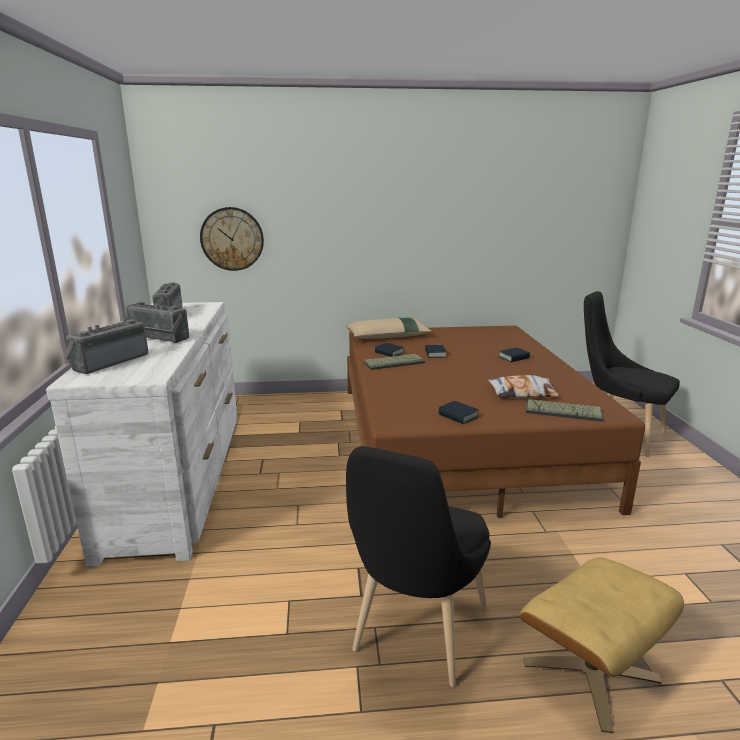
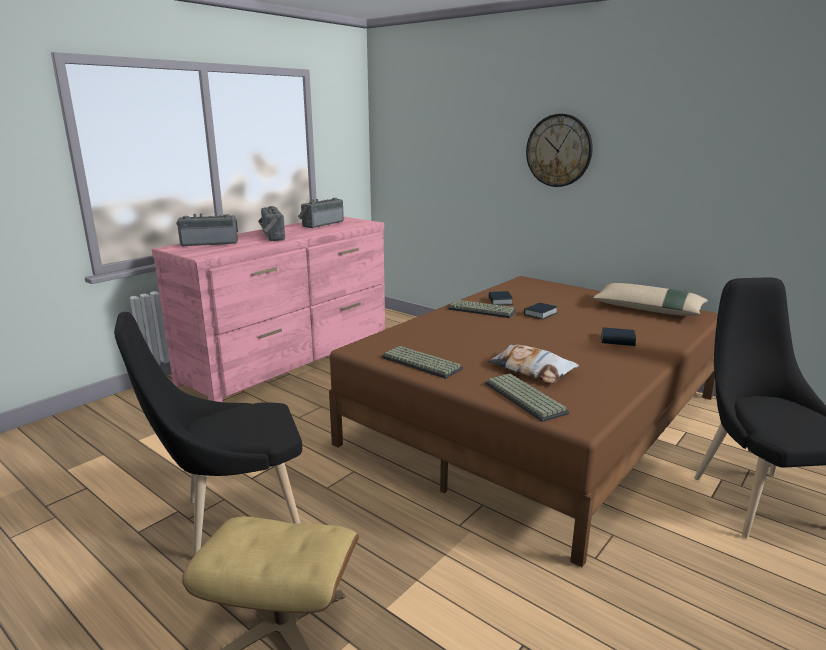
camera: 45 degrees right, 0 degrees up
(179, 477) = (291, 358): white dresser -> pink dresser
(232, 239) = (429, 167): wall clock -> wall clock (559, 150)
(388, 337) = (536, 289): beige pillow -> beige pillow (648, 309)
(458, 416) = (419, 363): book -> keyboard

